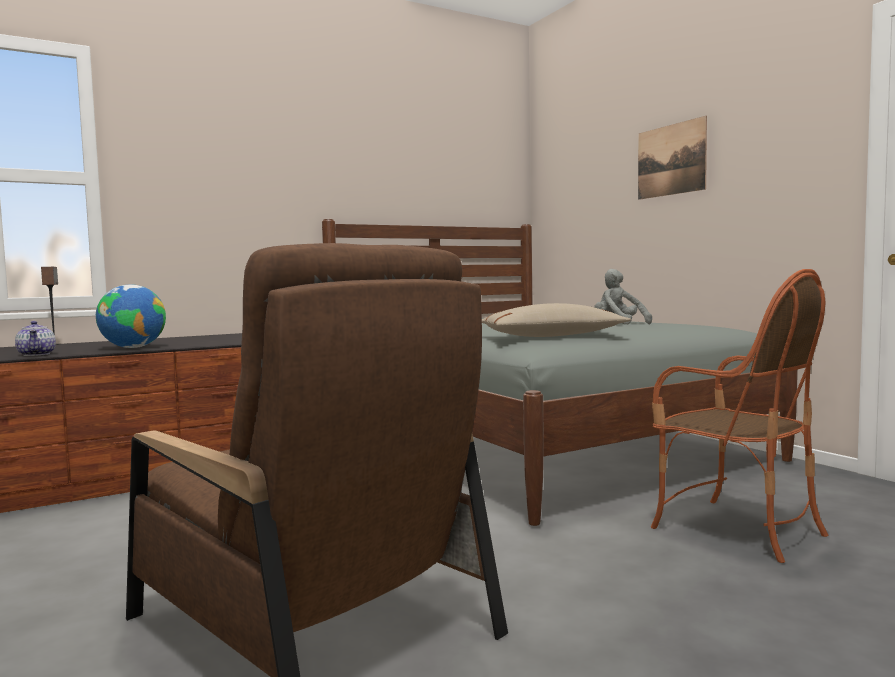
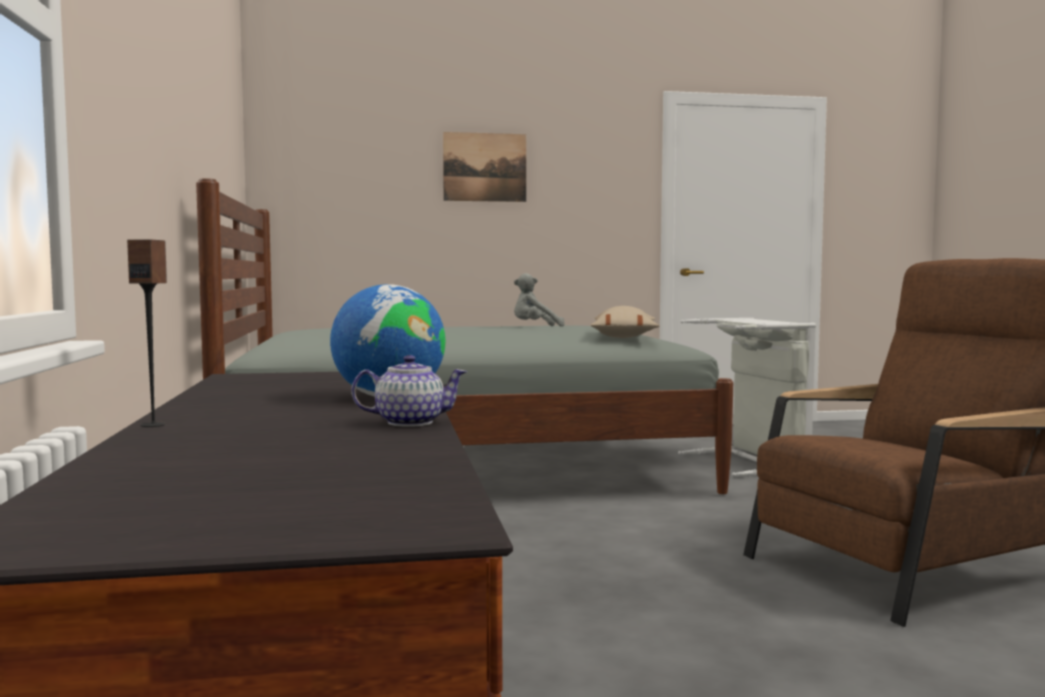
camera: 70 degrees left, 0 degrees up
(736, 529) = (753, 462): armchair -> grey laundry basket

